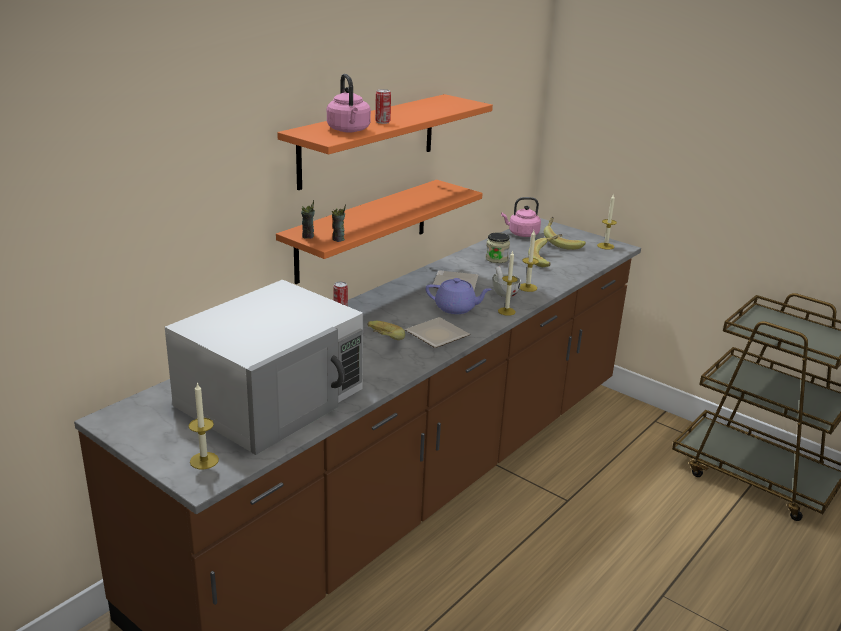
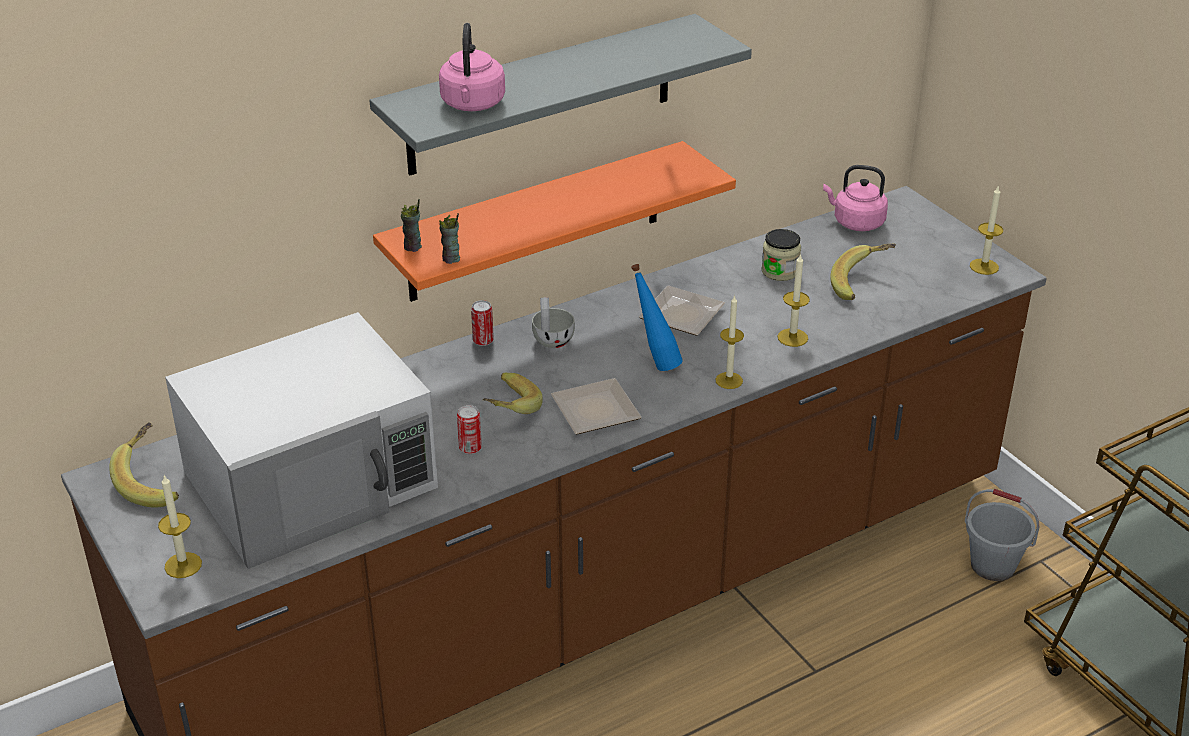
camera: 20 degrees right, 10 degrees up
(368, 140) = (541, 95): orange shelf -> grey shelf
(382, 122) = (538, 86): can -> can (470, 448)
(456, 308) = (655, 363): purple teapot -> blue bottle
(503, 293) = (746, 343): white cup -> white cup (552, 338)
(562, 243) = (912, 251): banana -> banana (153, 482)
(631, 427) = (993, 565): none -> grey bucket

